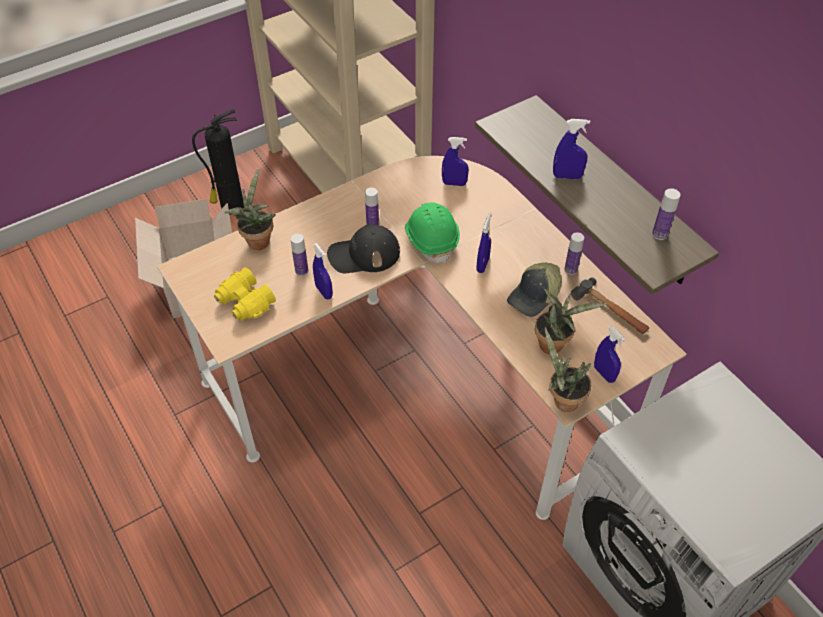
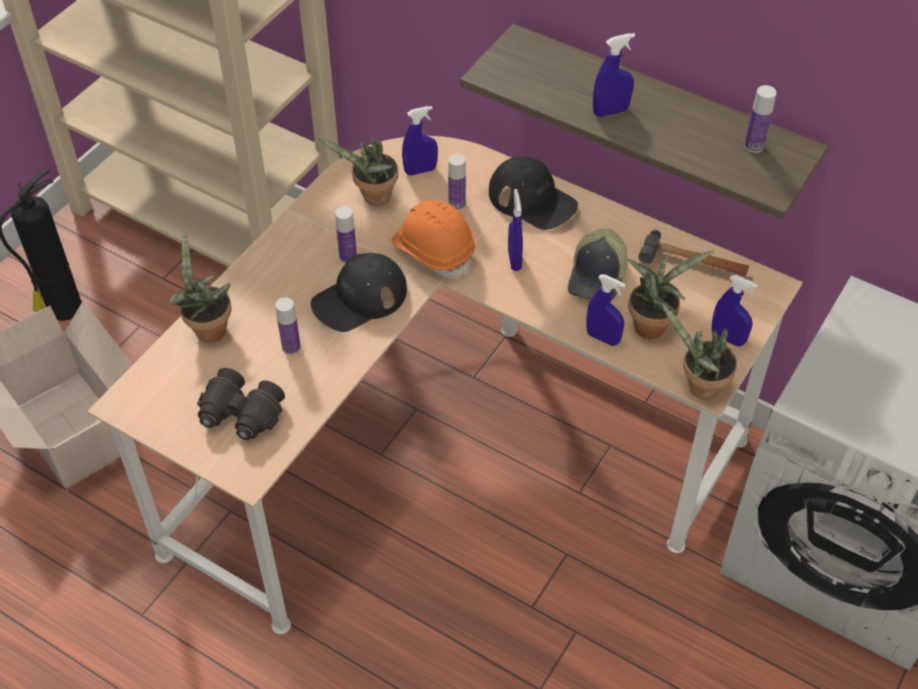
camera: 25 degrees left, 0 degrees up
(244, 303) = (241, 415): yellow binoculars -> black binoculars
(324, 292) = (336, 363): blue spray bottle -> blue spray bottle (602, 338)
(412, 191) = (372, 198): none -> potted plant
(431, 240) = (434, 251): green hard hat -> orange hard hat
(519, 228) = (532, 200): none -> black cap
(571, 269) = (620, 229): bottle -> bottle (457, 204)

